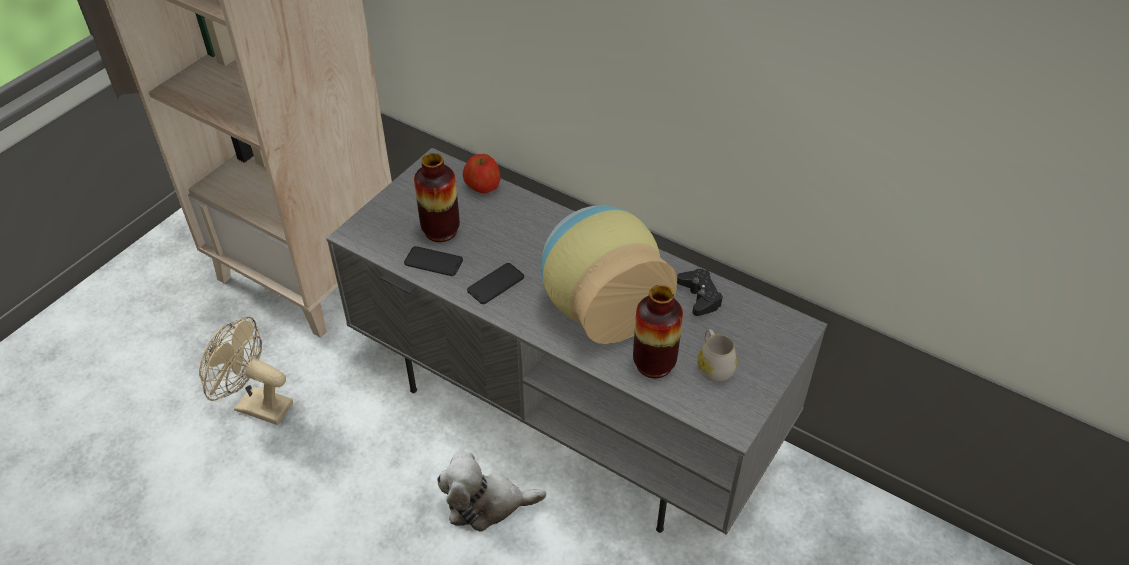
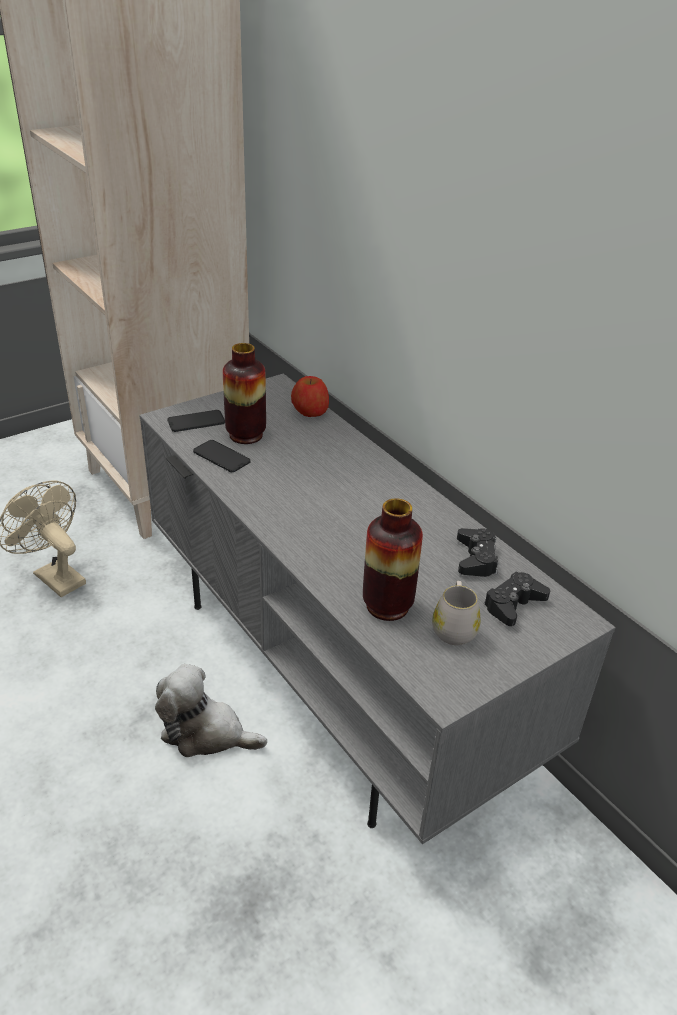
camera: 20 degrees right, 10 degrees down
(496, 284) = (268, 490): phone -> phone (196, 421)
(600, 306) = (362, 537): vase -> none
(746, 329) = (513, 604): none -> black game controller

